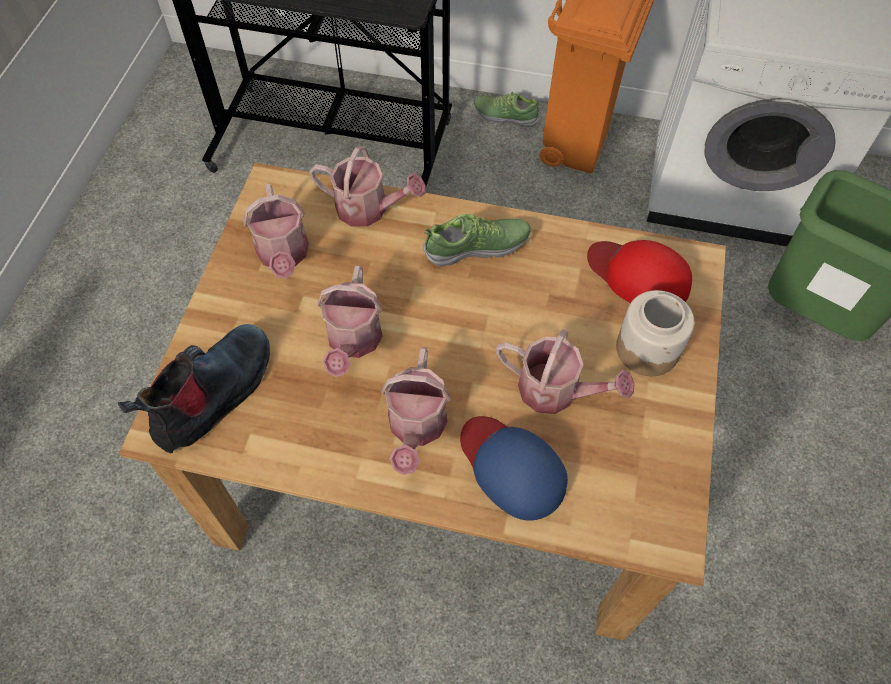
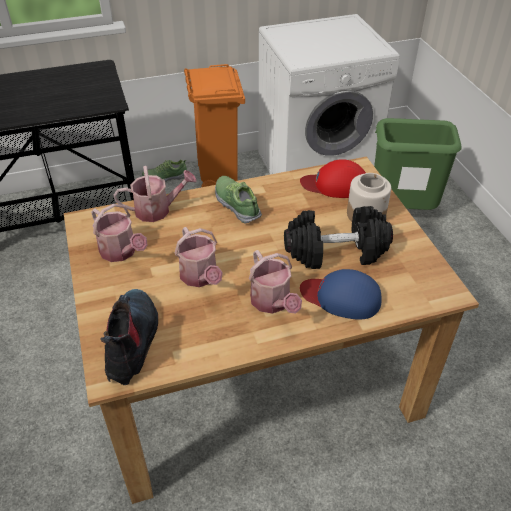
camera: 30 degrees left, 15 degrees down
(477, 247) = (237, 204): shoe -> shoe turned 75 degrees counterclockwise
(556, 391) = (335, 252): watering can -> black dumbbell

